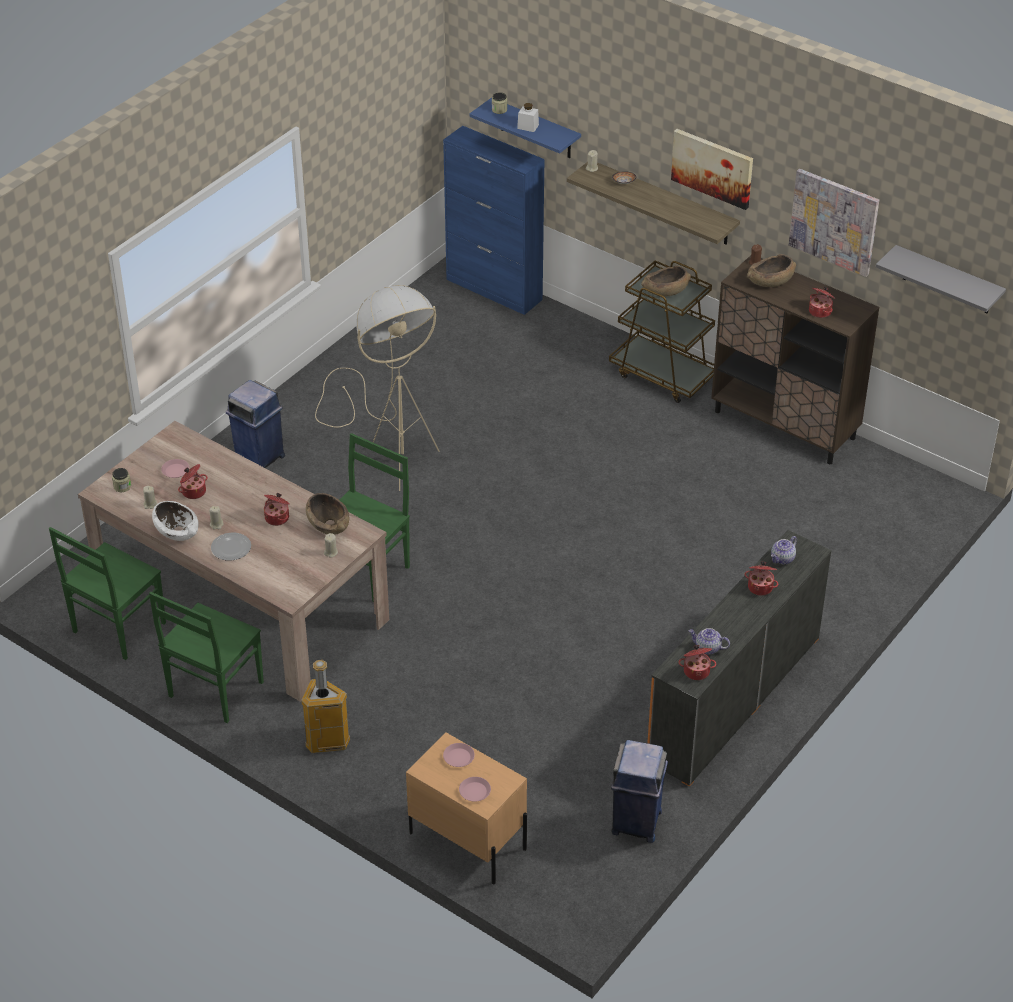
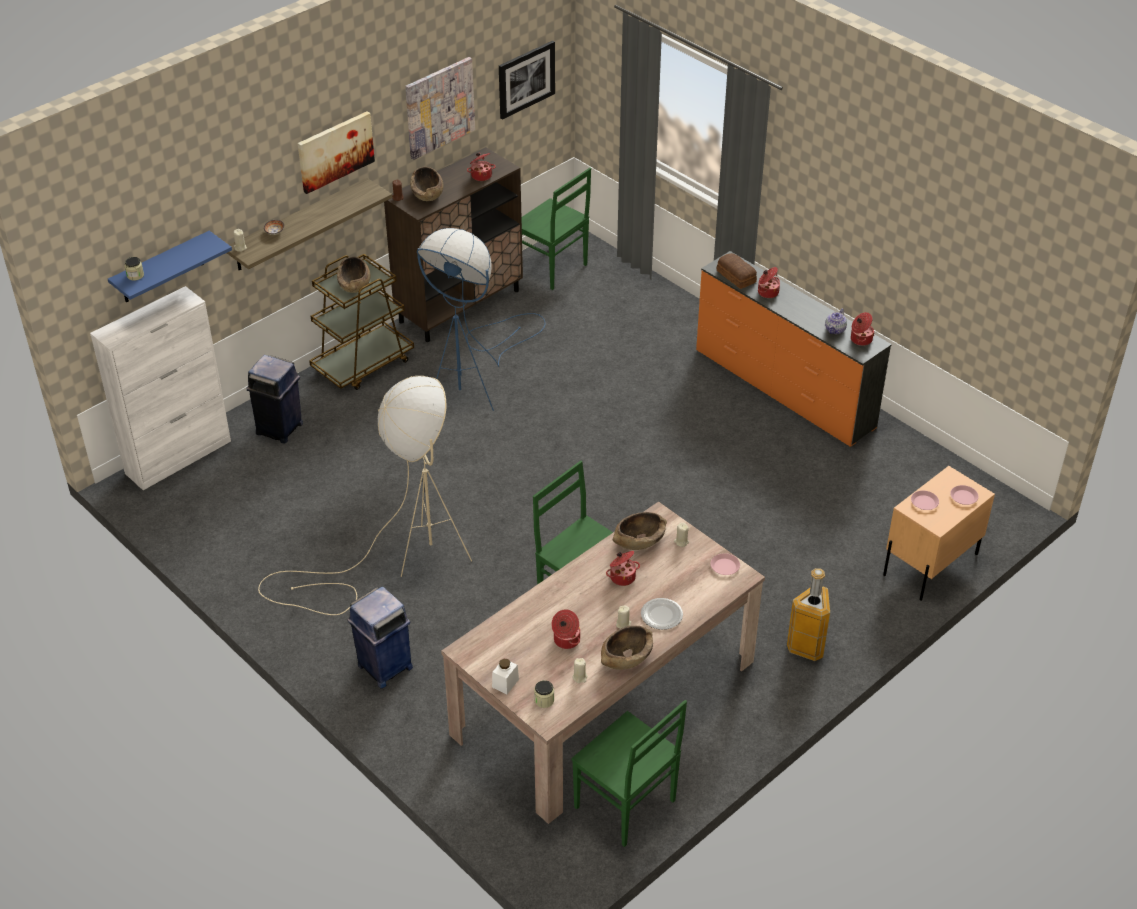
camera: 80 degrees left, 0 degrees up
(175, 471) = (528, 653): pink plate -> pink plate (724, 566)
(177, 530) = (626, 657): white bowl -> brown bowl
(214, 691) = (730, 727): green chair -> green chair (552, 269)
(494, 290) = (179, 457): blue cabinet -> white cabinet
(528, 126) = (178, 261): white jar -> white jar (505, 683)
(636, 823) = (914, 462): blue trash can -> blue trash can (280, 429)
(663, 454) = (474, 381): none -> blue floor lamp
(782, 559) = (736, 276): teapot -> bread
(947, 281) = (526, 79): grey shelf -> picture

